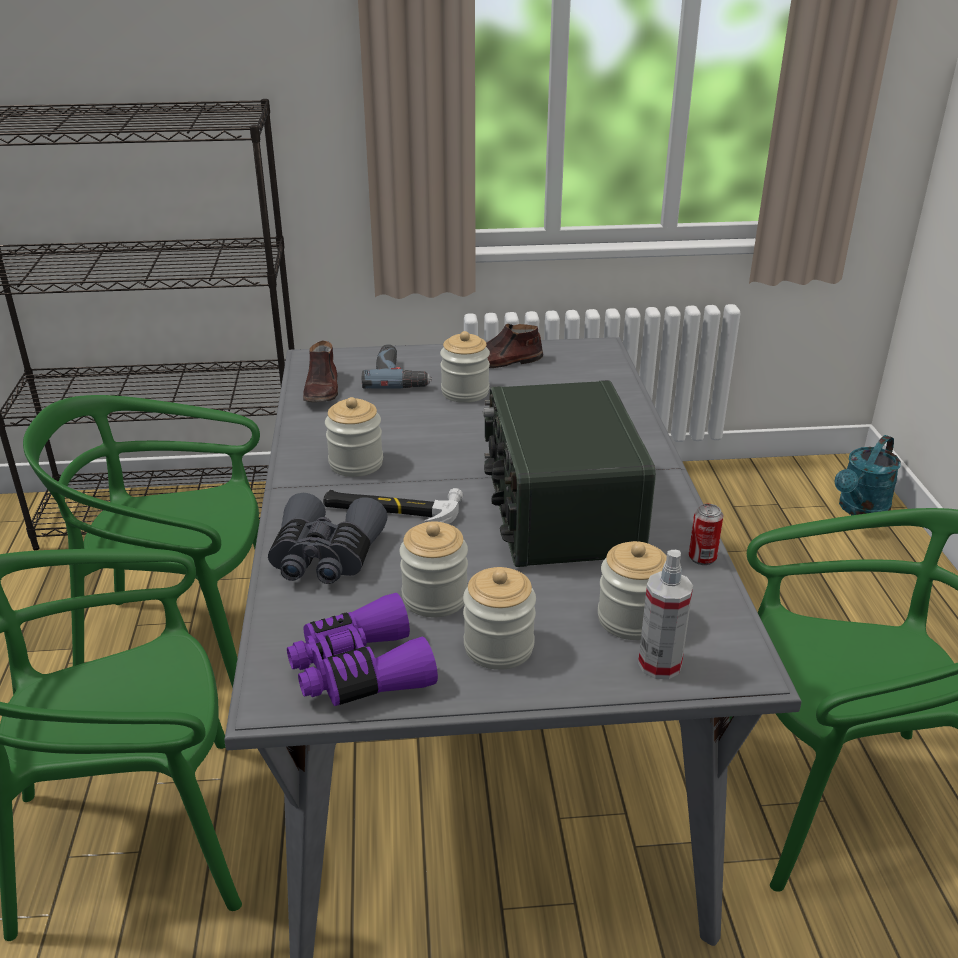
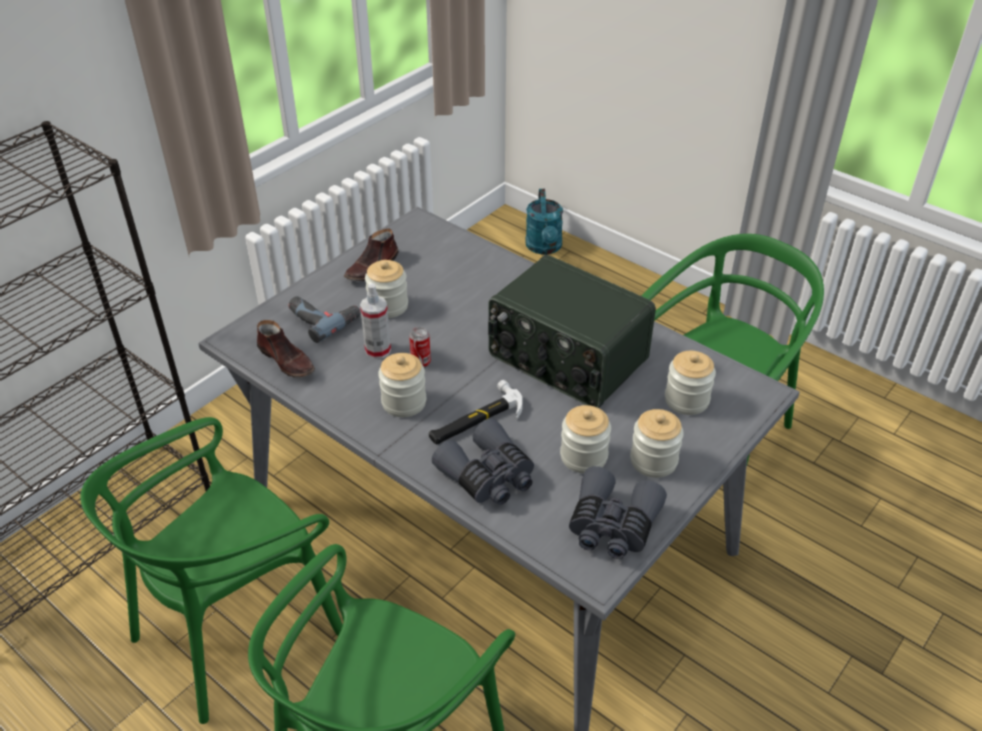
camera: 45 degrees left, 10 degrees up
(359, 671) = (612, 525): purple binoculars -> grey binoculars
(659, 664) = (730, 415): spray bottle -> spray bottle (378, 350)
(702, 558) = (669, 341): can -> can (421, 362)

